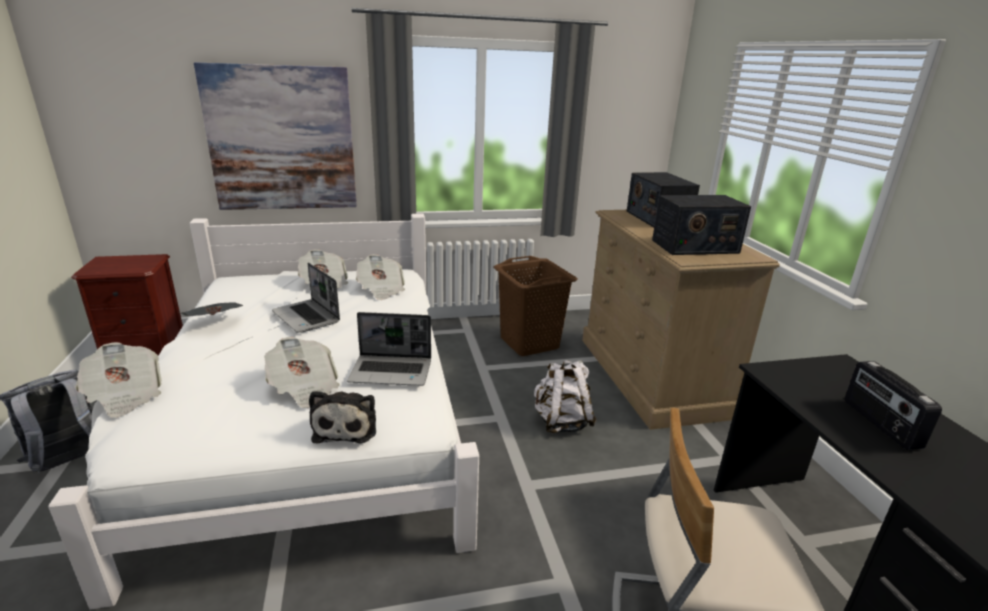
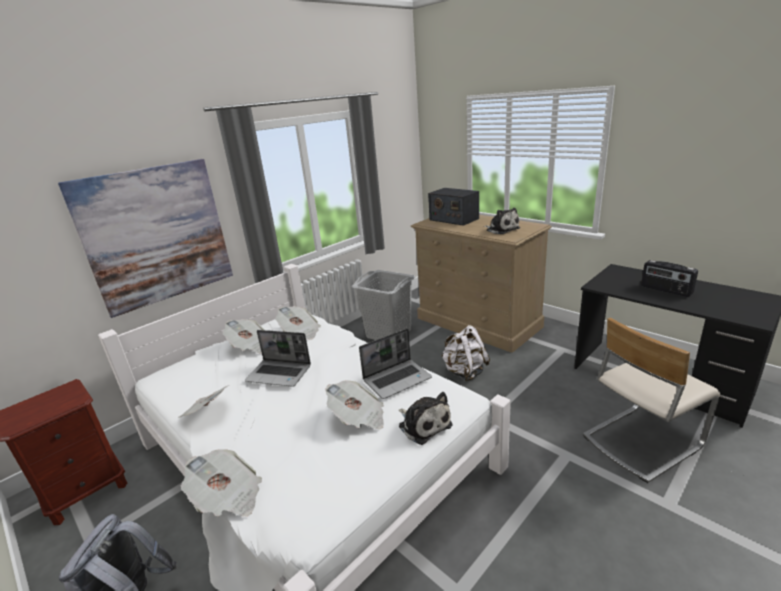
camera: 30 degrees left, 0 degrees up
(529, 342) = (388, 333): brown laundry basket -> grey laundry basket
(694, 246) = (501, 229): radio -> plush toy

